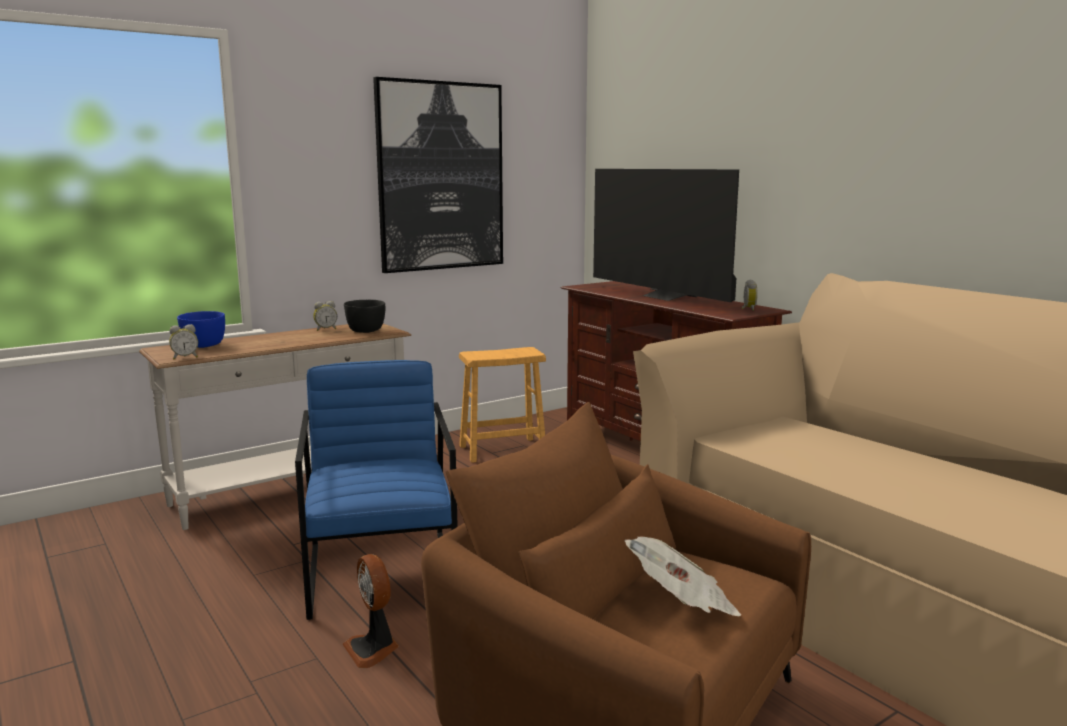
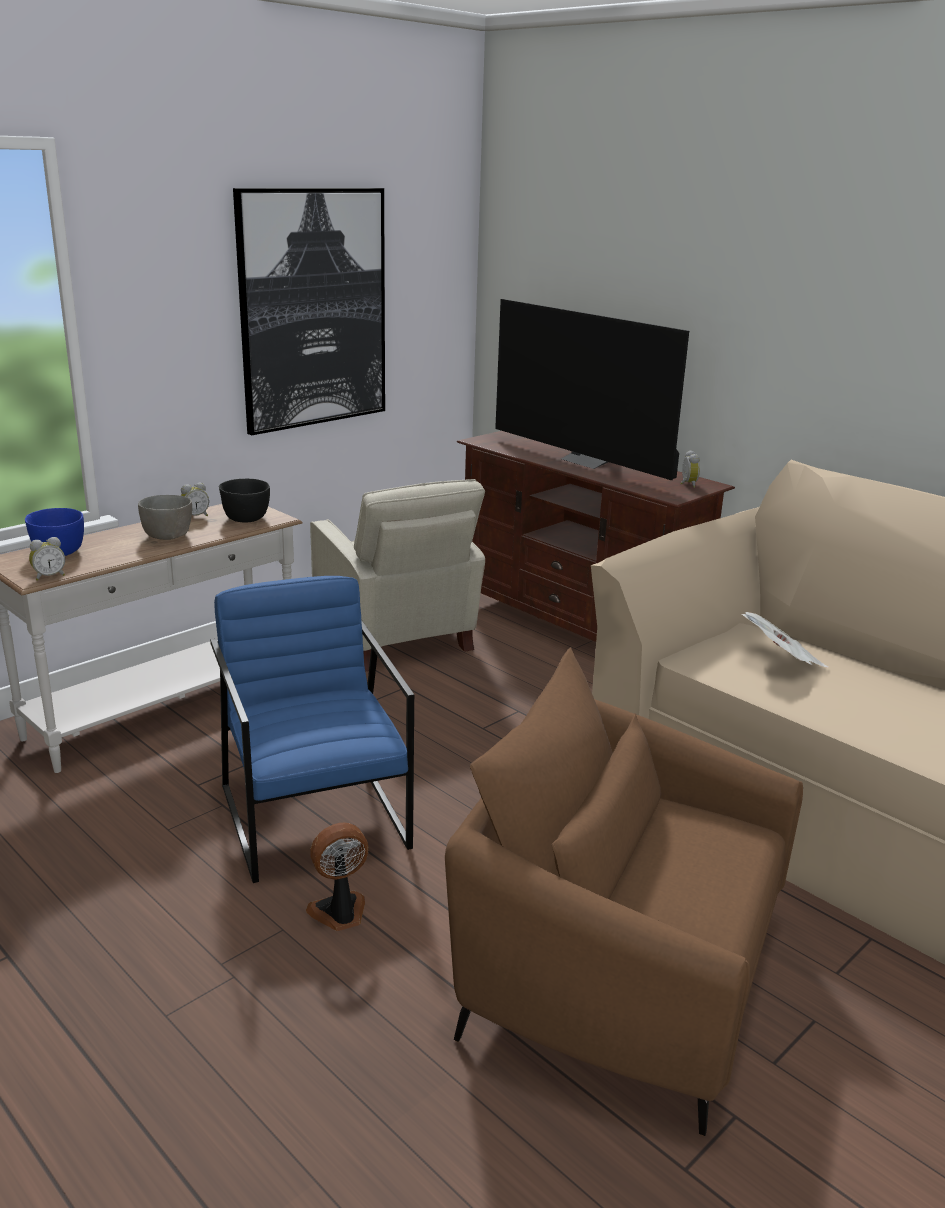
camera: 10 degrees left, 10 degrees up
(296, 339) = (168, 536): none -> grey bowl
(373, 649) = (340, 913): fan -> fan turned 105 degrees clockwise
(502, 450) = (396, 638): brown stool -> beige armchair
(682, 604) = (690, 868): newspaper -> newspaper (781, 661)

